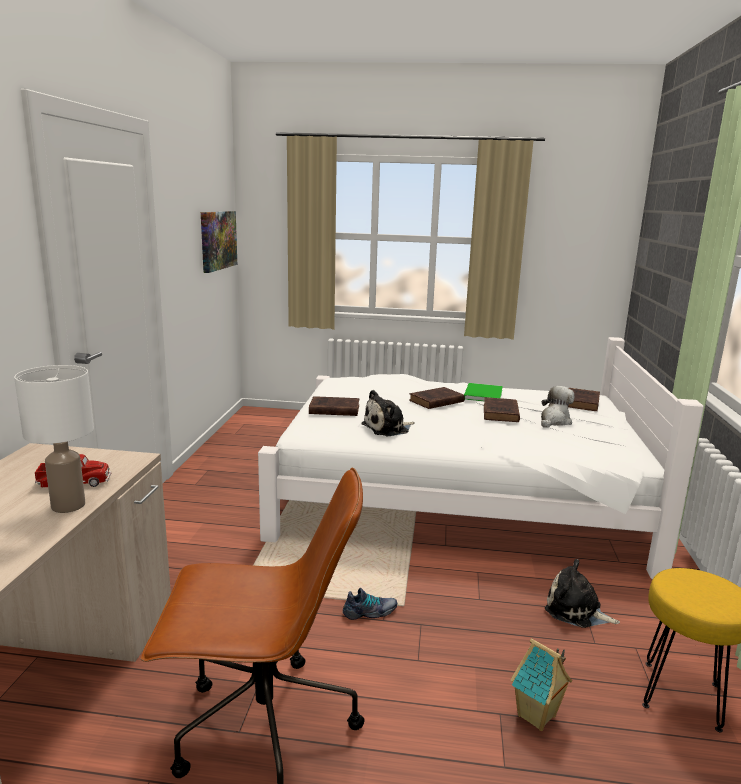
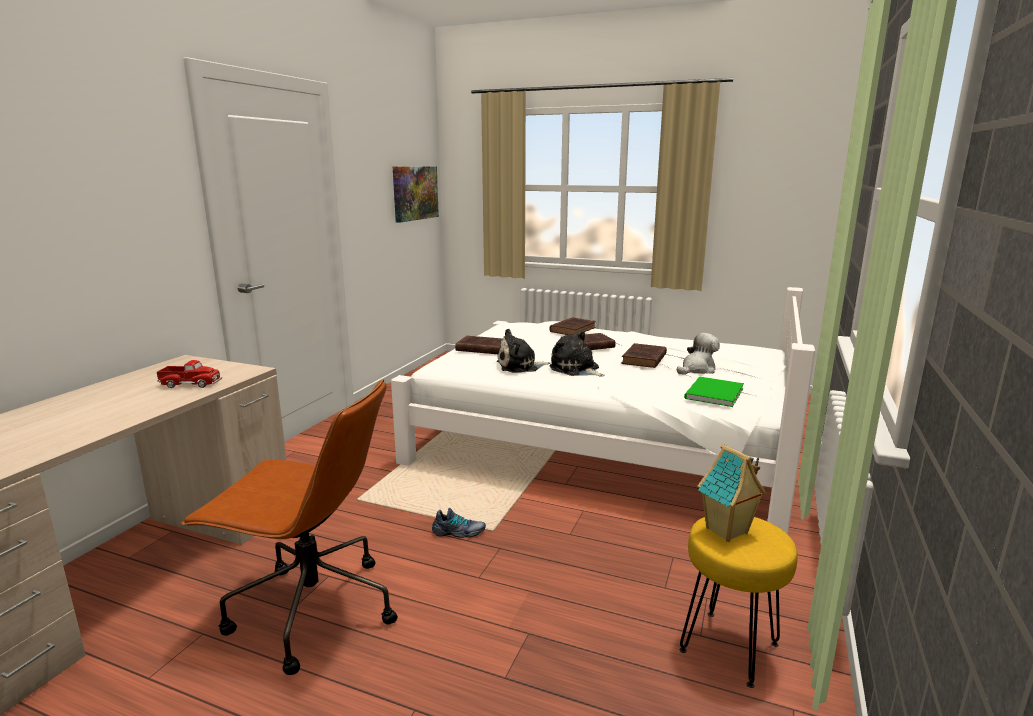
camera: 15 degrees right, 0 degrees up
(69, 505) = (172, 399): white table lamp -> none
(481, 395) = (639, 342): green book -> green book (712, 394)
(537, 717) = (563, 642): toy house -> toy house (727, 531)
(576, 611) = (664, 556): plush toy -> plush toy (576, 369)
(581, 402) = (743, 354): brown book -> brown book (573, 329)

